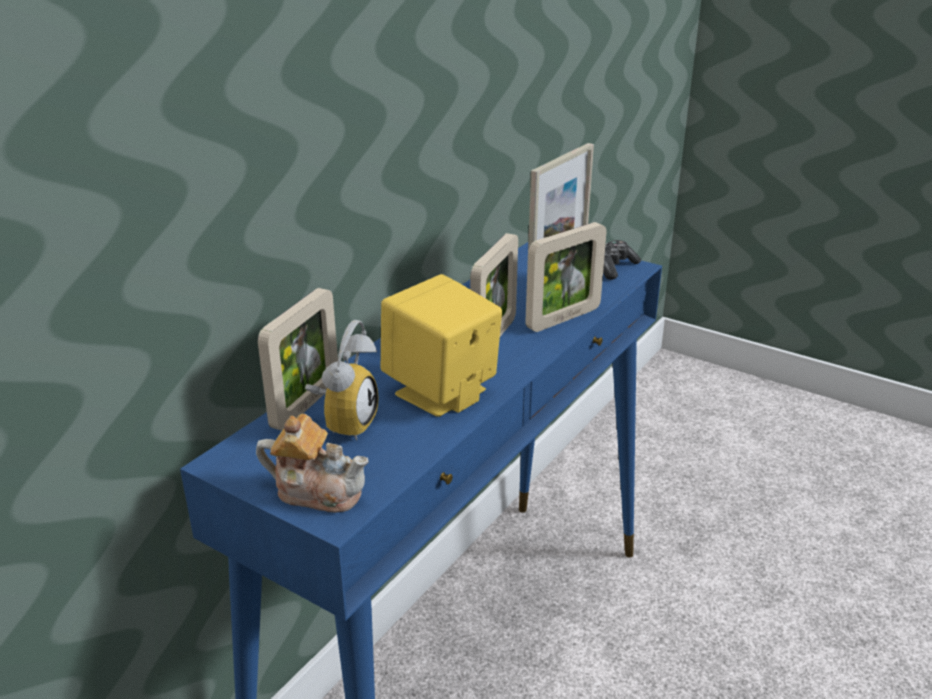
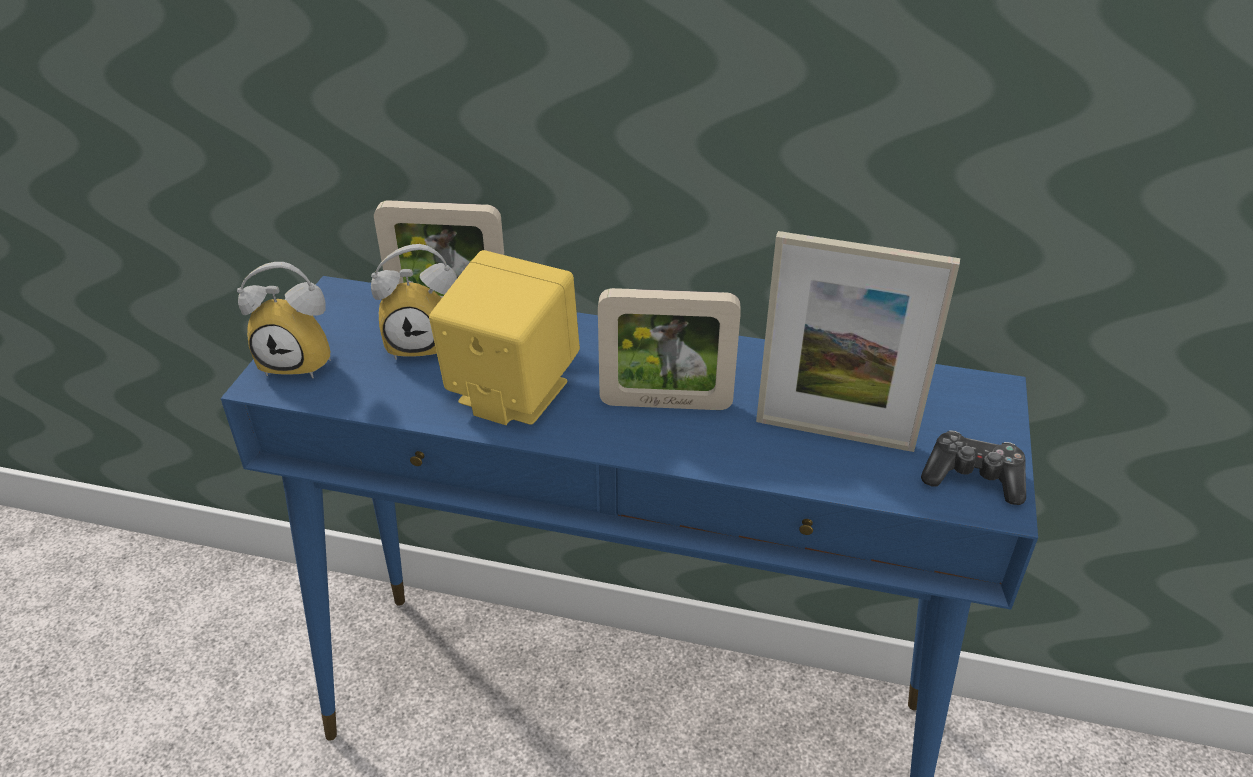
camera: 70 degrees right, 10 degrees up
(317, 491) = (302, 360): teapot -> alarm clock
(563, 318) = (759, 455): picture frame -> none

